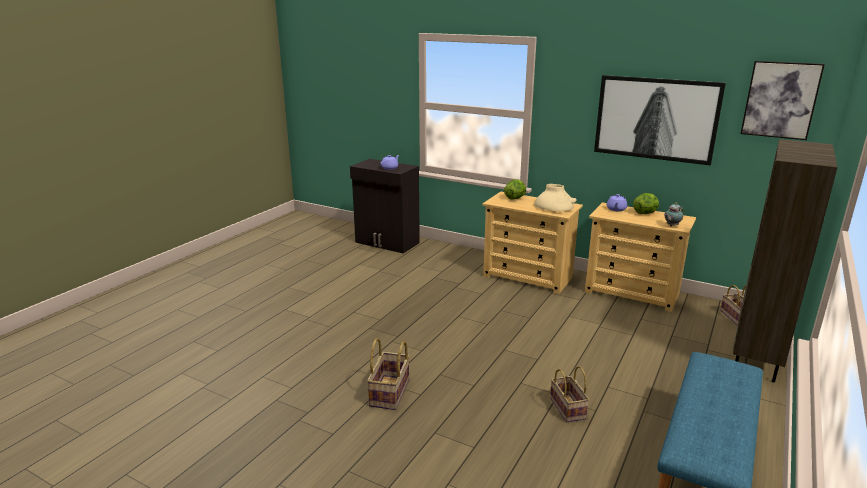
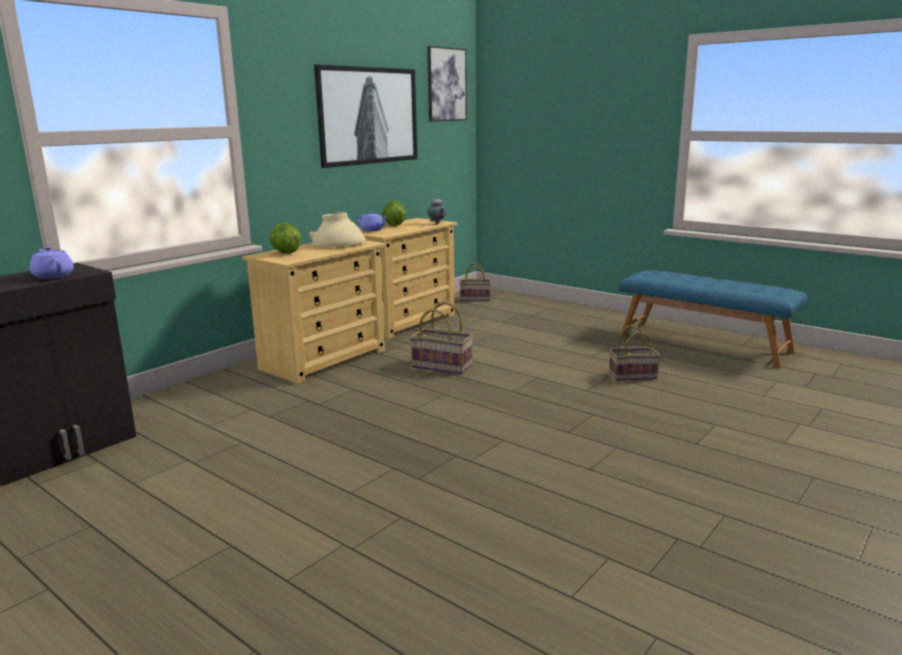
camera: 80 degrees left, 5 degrees down
(390, 393) = (615, 467): basket -> basket (442, 366)
(757, 358) = (546, 305): brown bookcase -> none

